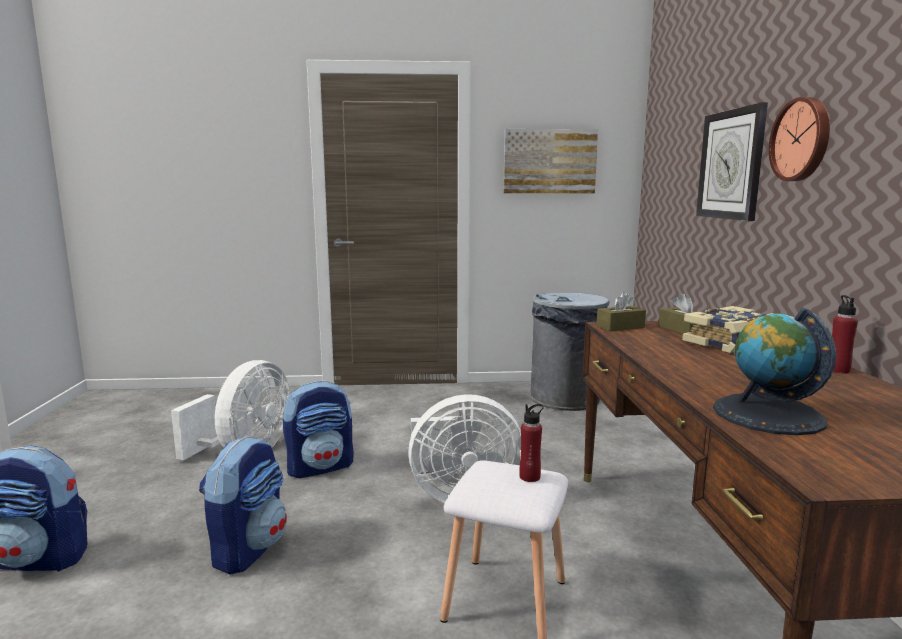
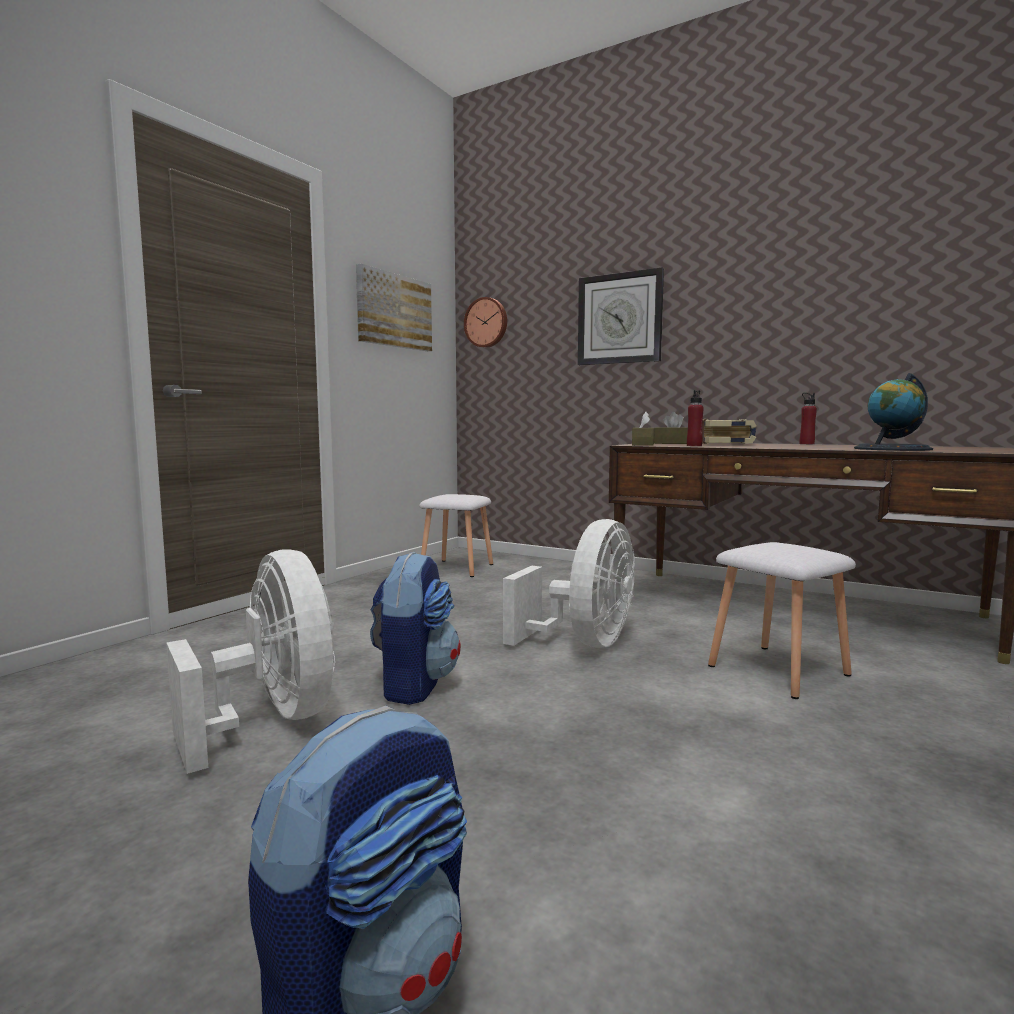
camera: 55 degrees left, 5 degrees down
(248, 549) = (572, 764): backpack -> none
(530, 477) = (783, 544): red bottle -> red bottle (694, 445)
(565, 399) = (457, 568): grey trash can -> white stool
(802, 139) = (711, 295): wall clock -> wall clock (486, 323)

